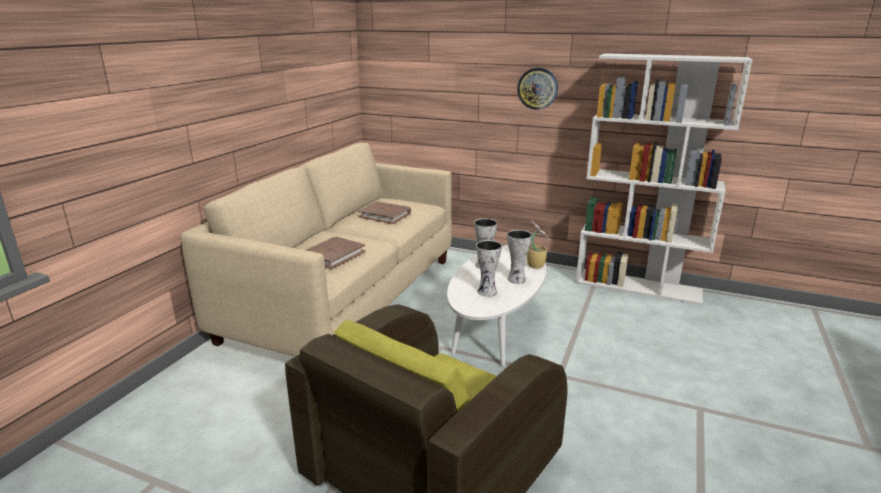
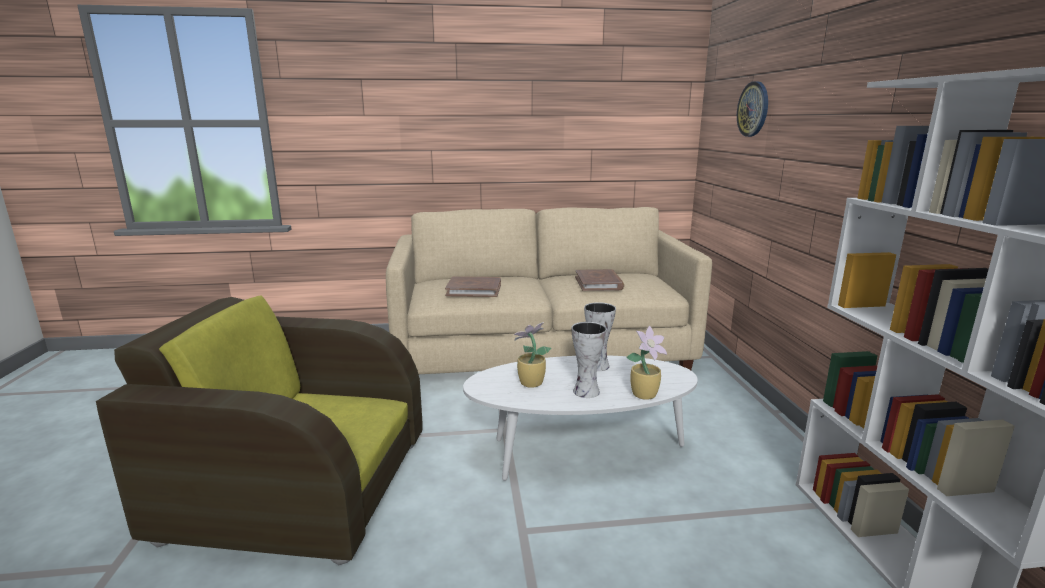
camera: 60 degrees right, 5 degrees down
(488, 292) = (530, 383): vase -> potted plant
(537, 88) = (842, 152): wall clock -> wall clock (753, 109)

